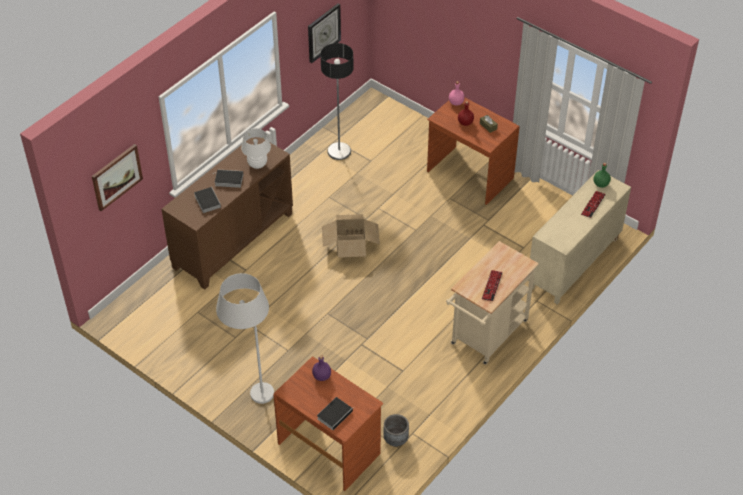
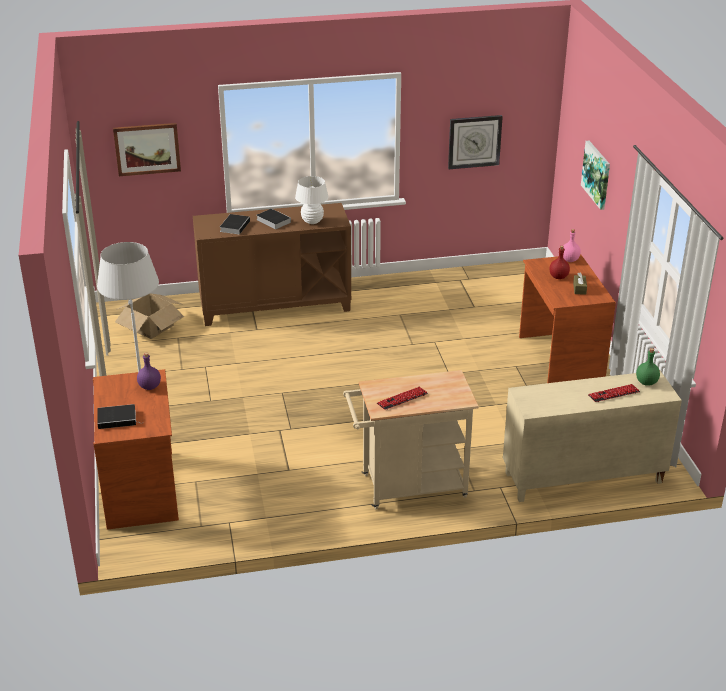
camera: 40 degrees right, 15 degrees down
(339, 151) = (453, 288): floor lamp -> none
(350, 244) = (372, 355): cardboard box -> cardboard box (151, 326)
(396, 439) = (207, 518): grey planter -> none
(448, 29) = (597, 174): none -> picture

